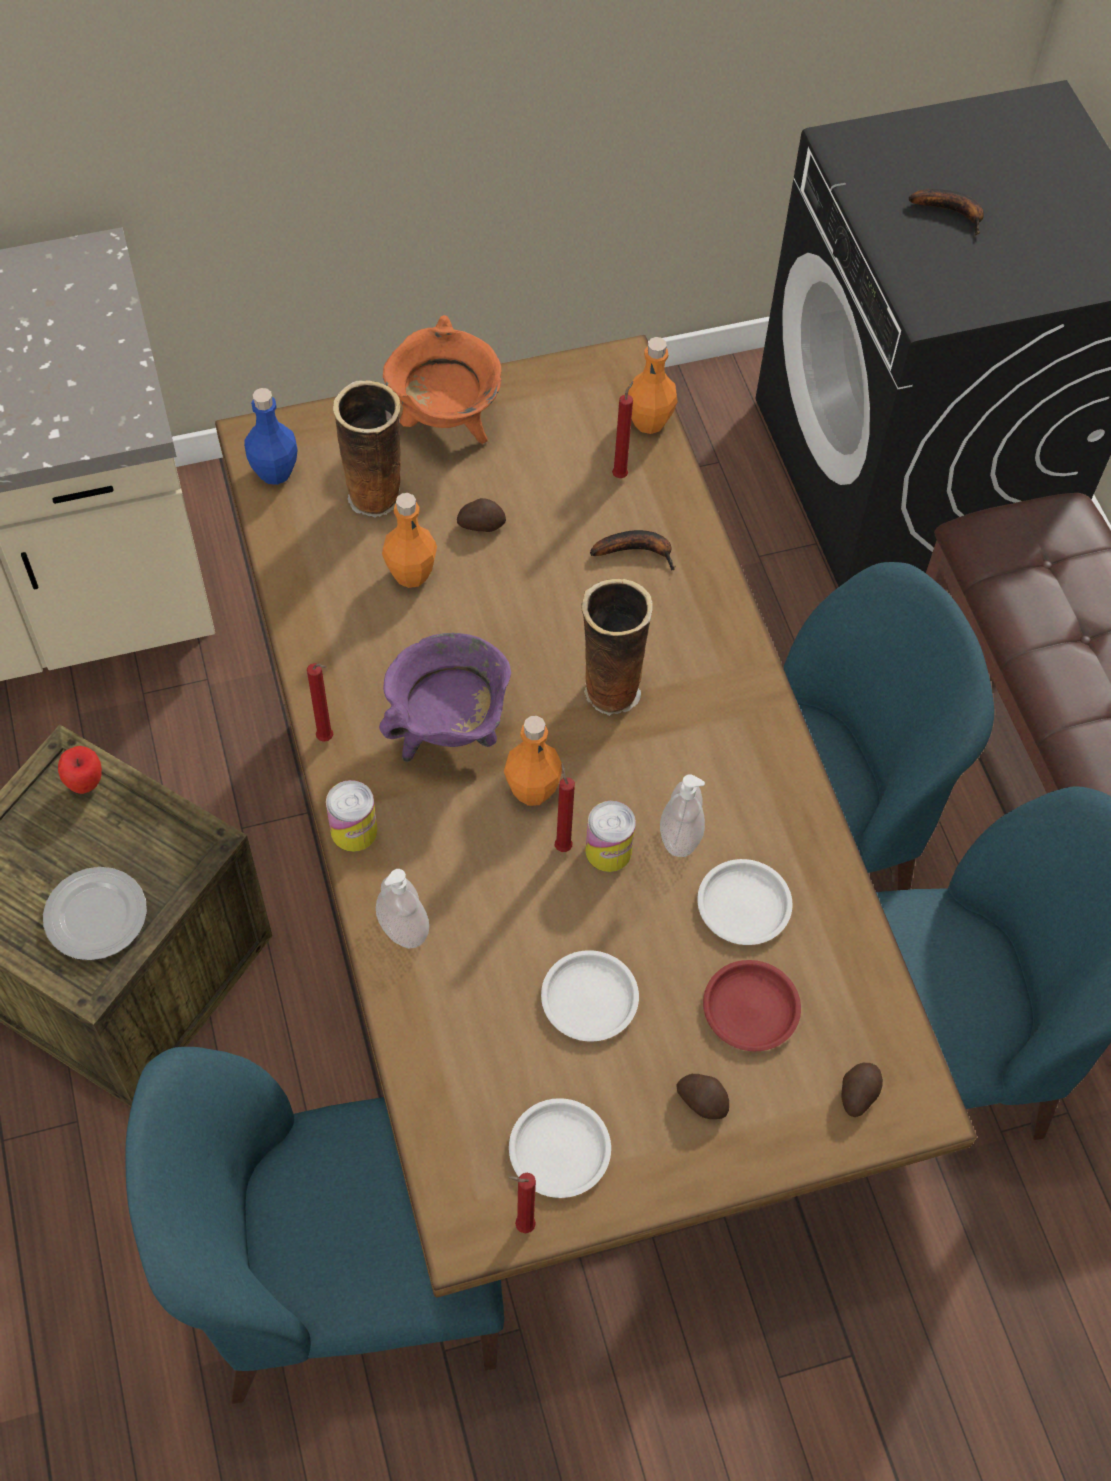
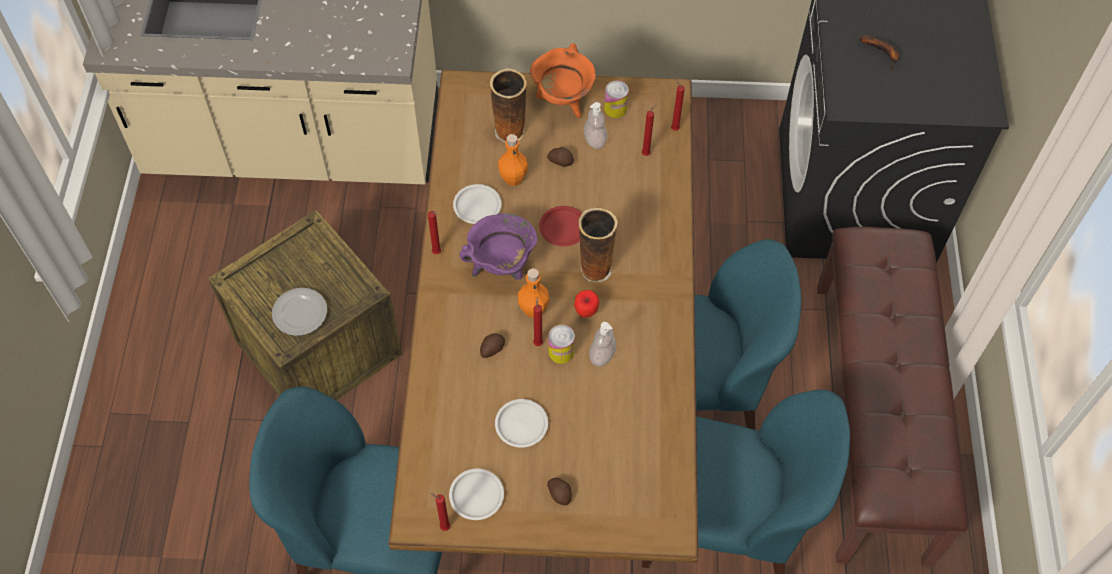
camera: 20 degrees right, 0 degrees up
(86, 785) = (318, 245): apple -> apple (586, 313)
(275, 472) = (462, 105): blue bottle -> none
(354, 831) = (433, 304): can -> can (615, 109)
(403, 927) = (440, 360): soap dispenser -> soap dispenser (595, 140)
(637, 551) = (639, 197): banana -> none
(649, 421) = (674, 128): orange bottle -> red candle
(744, 906) = (621, 401): white plate -> white plate (477, 207)
(751, 1008) = (604, 455): red plate -> red plate (564, 228)
(858, 1093) = (643, 515): potato -> potato (492, 348)

